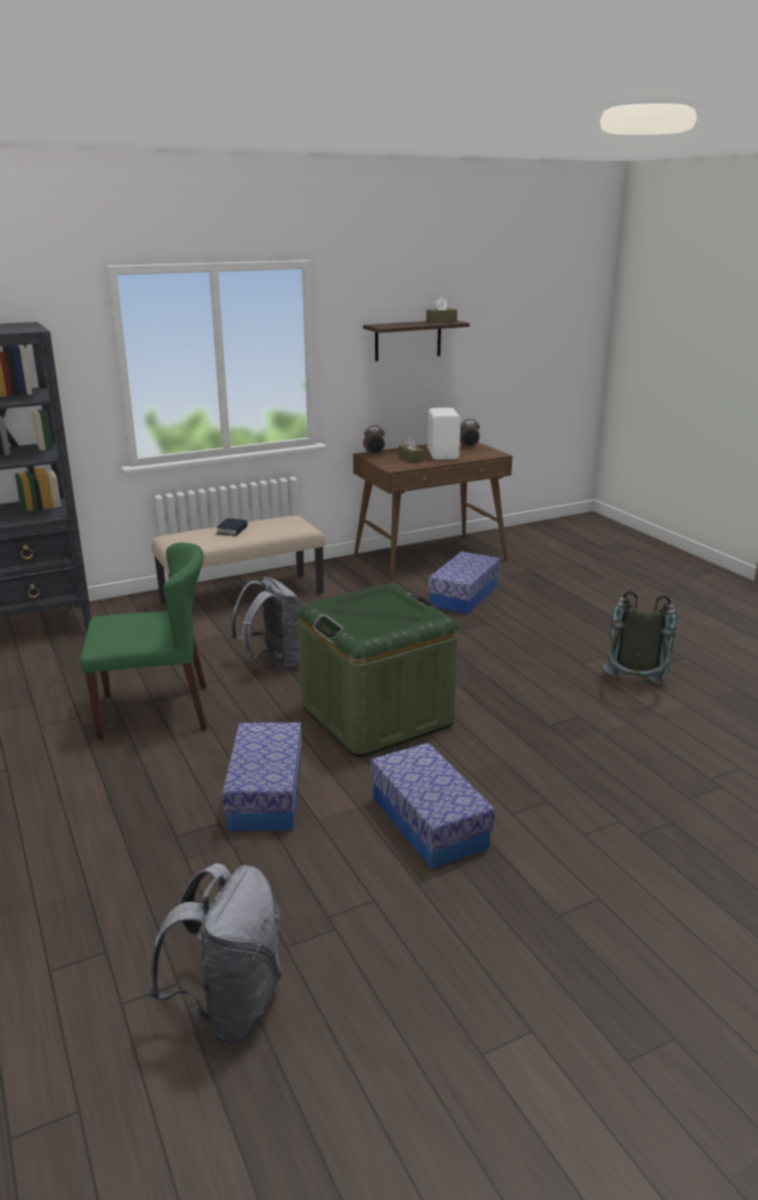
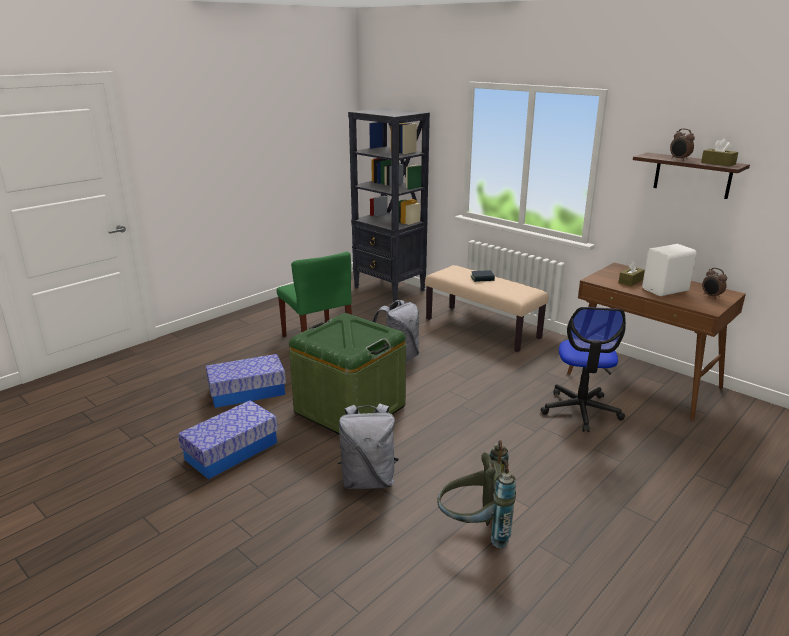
camera: 70 degrees right, 0 degrees up
(229, 1006) = (79, 422): grey backpack -> grey backpack (368, 480)
(374, 454) = (622, 268): alarm clock -> alarm clock (679, 159)
(464, 595) = (580, 410): storage box -> office chair

